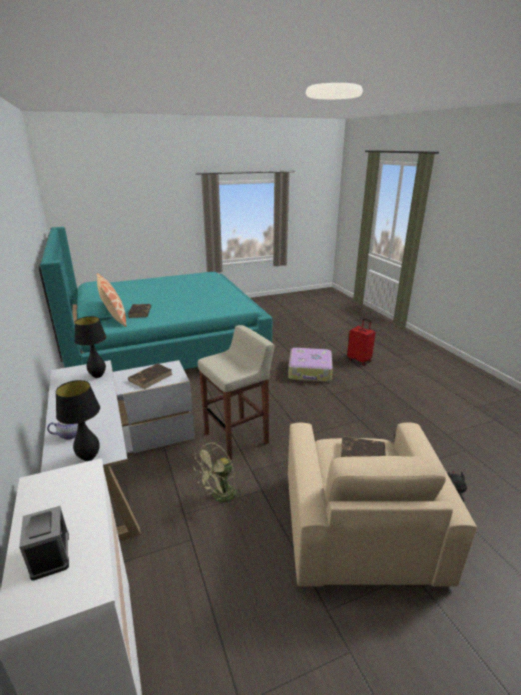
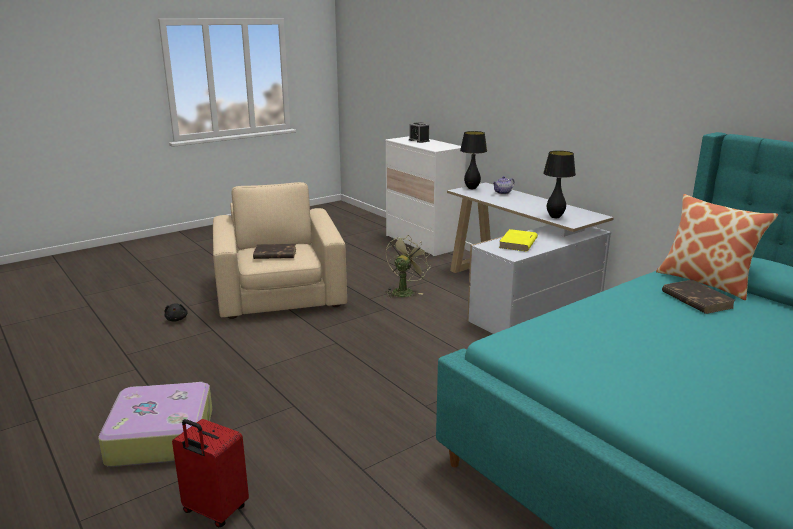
camera: 165 degrees right, 5 degrees down
(151, 377) = (518, 243): brown book -> yellow book
(237, 438) = (418, 329): beige stool -> none
(310, 371) = (341, 451): suitcase -> suitcase (161, 436)

